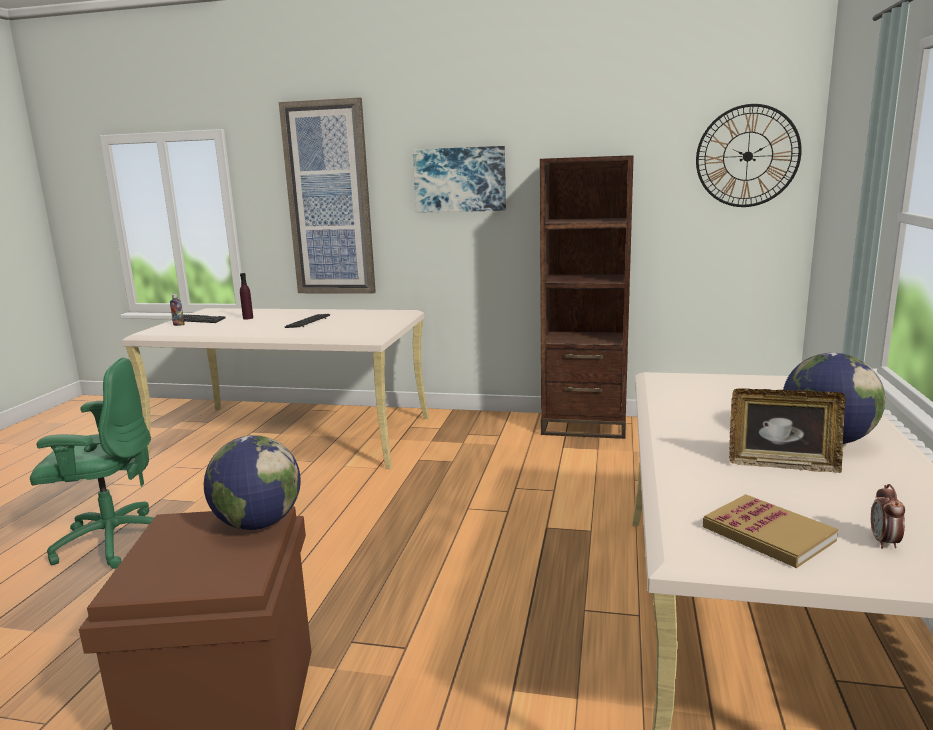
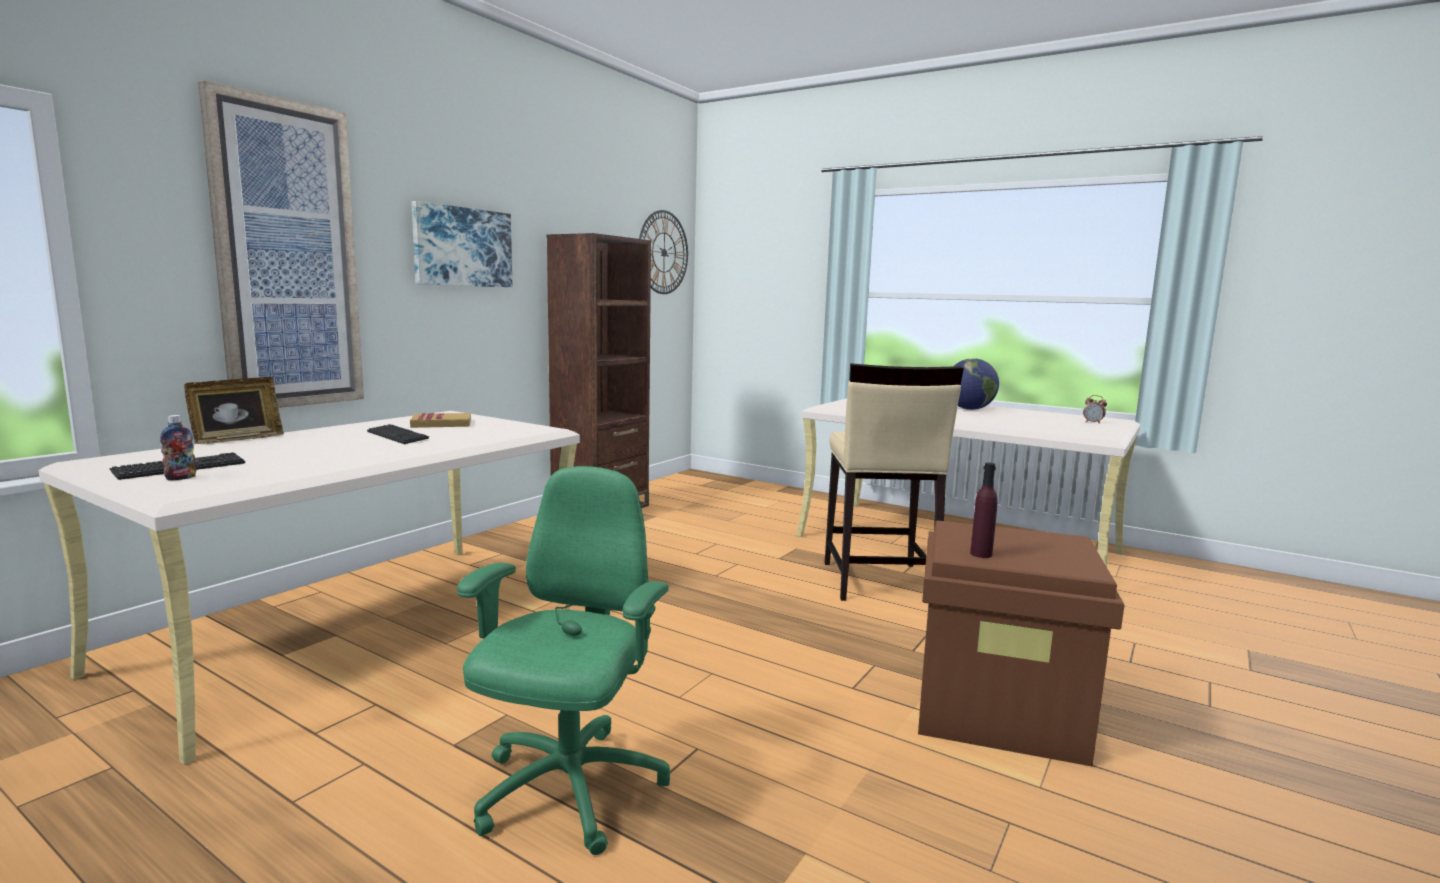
camera: 70 degrees left, 5 degrees down
(248, 318) = (266, 450): purple bottle -> purple bottle (981, 554)
(258, 523) = (971, 530): globe -> none
(531, 596) = (878, 582): none -> beige stool
(768, 534) = (1086, 429): book -> book (441, 423)
(782, 465) = (1001, 417): picture frame -> picture frame (237, 439)

